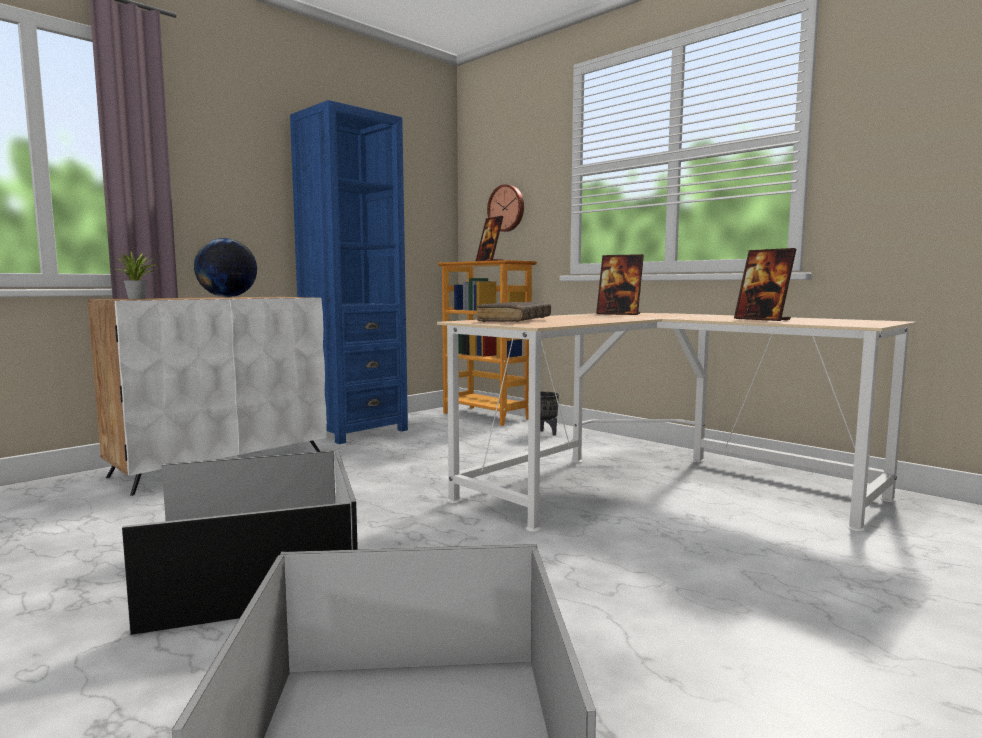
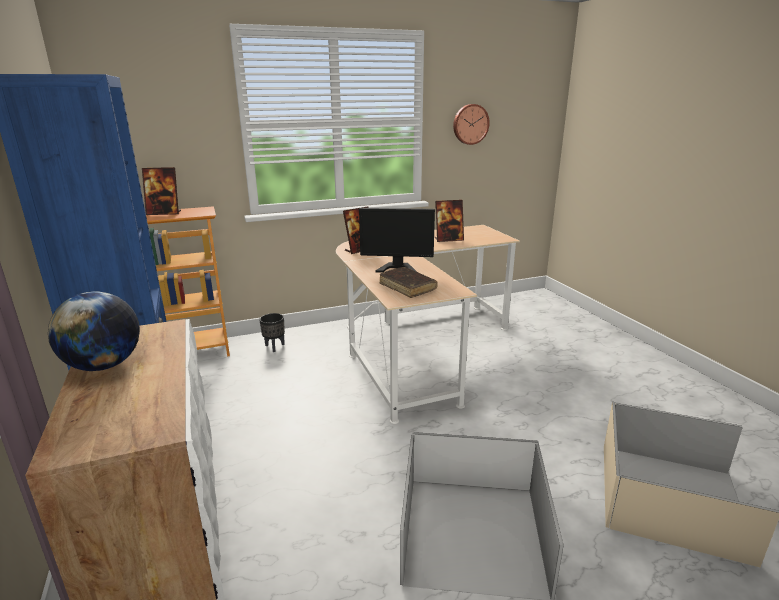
camera: 65 degrees left, 15 degrees up
(139, 298) = (100, 427): potted plant -> none
(507, 208) = (159, 155): wall clock -> wall clock (470, 124)
(593, 318) = (398, 264): none -> monitor

